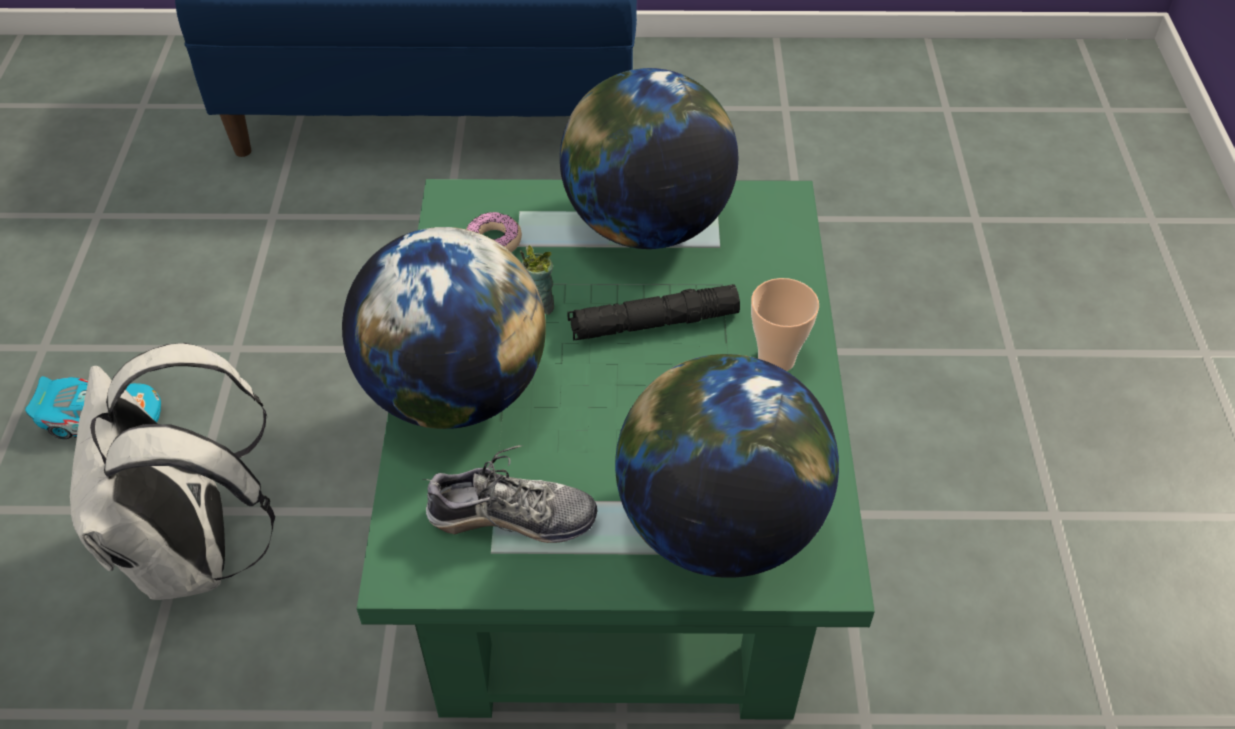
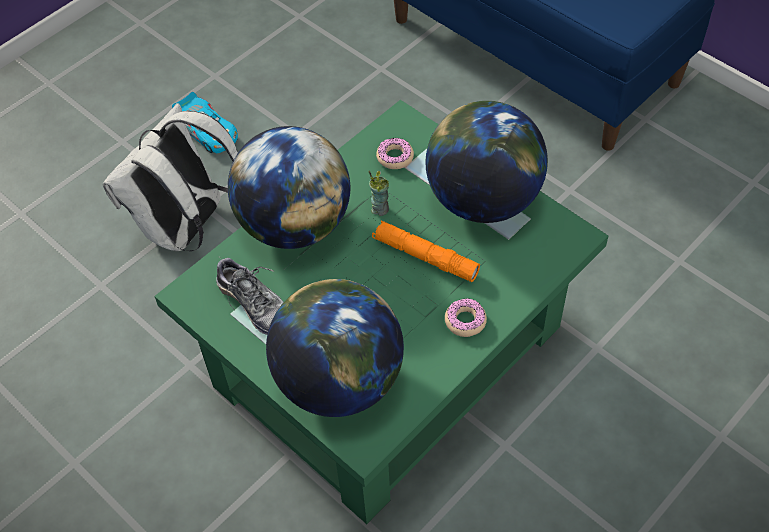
camera: 45 degrees right, 5 degrees up
(653, 323) = (425, 256): black flashlight -> orange flashlight
(776, 359) = (465, 321): cup -> donut

